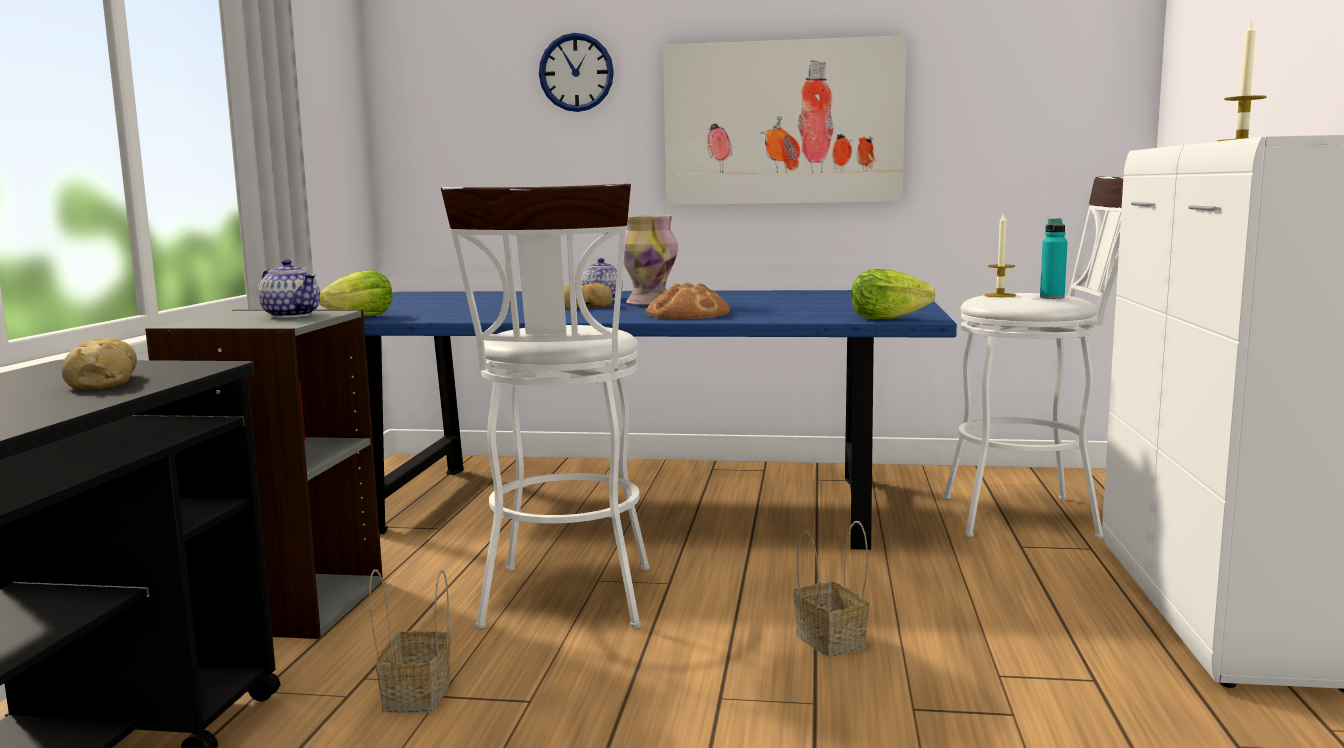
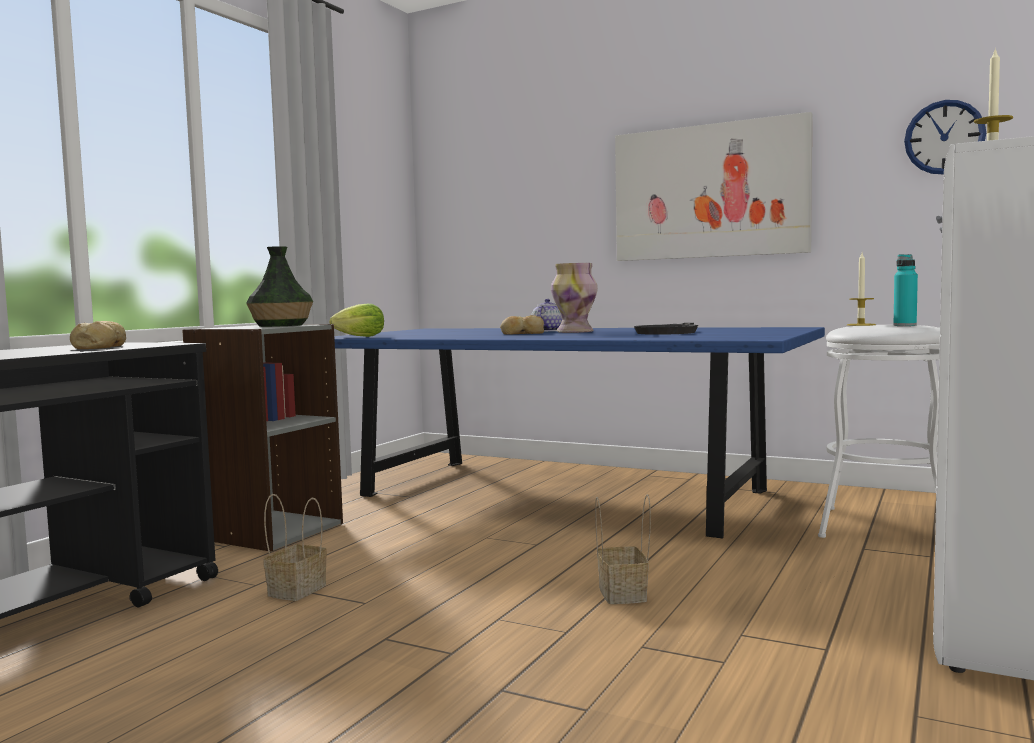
camera: 20 degrees right, 5 degrees down
(291, 315) = (281, 325): teapot -> vase
(566, 603) = (450, 548): white stool -> none
(576, 72) = (553, 162): wall clock -> wall clock (944, 137)
(687, 314) = (584, 336): bread -> none
(772, 303) = (669, 332): none -> black frying pan
(887, 319) = (731, 338): lettuce -> none

